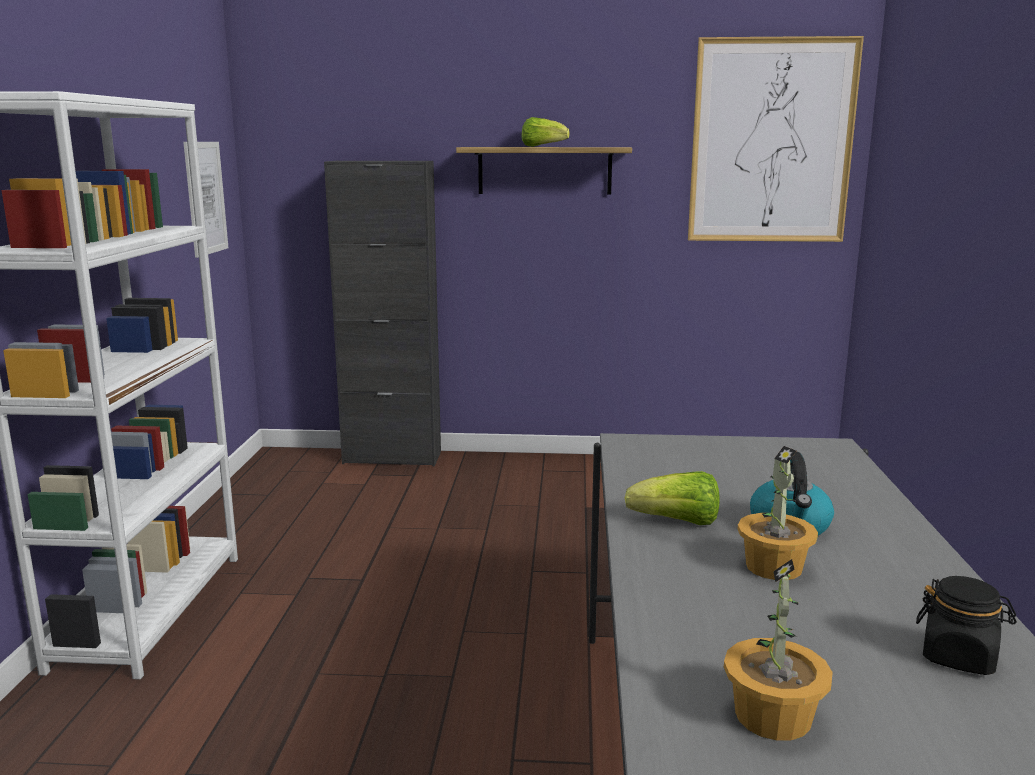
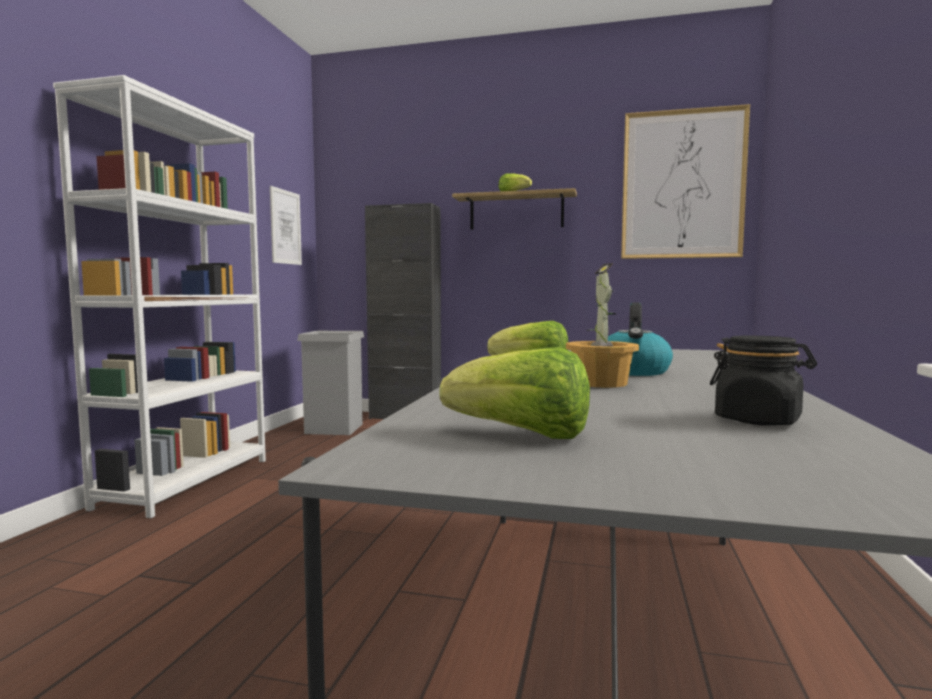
camera: 10 degrees right, 10 degrees down
(302, 487) = (334, 428): none -> grey trash can
(774, 716) = (522, 435): potted plant -> lettuce

